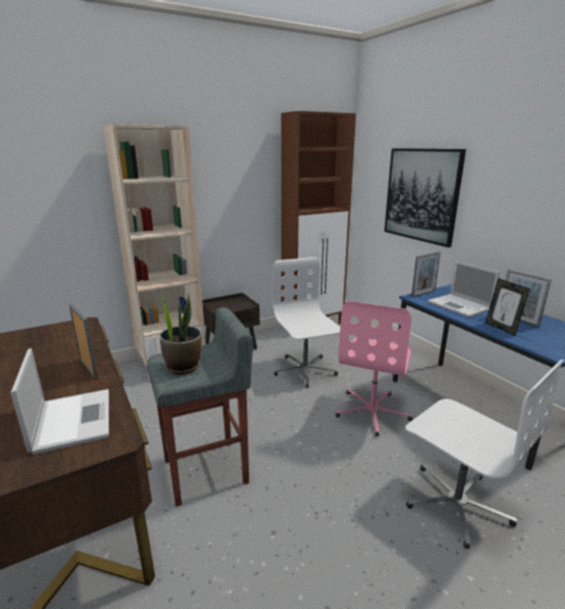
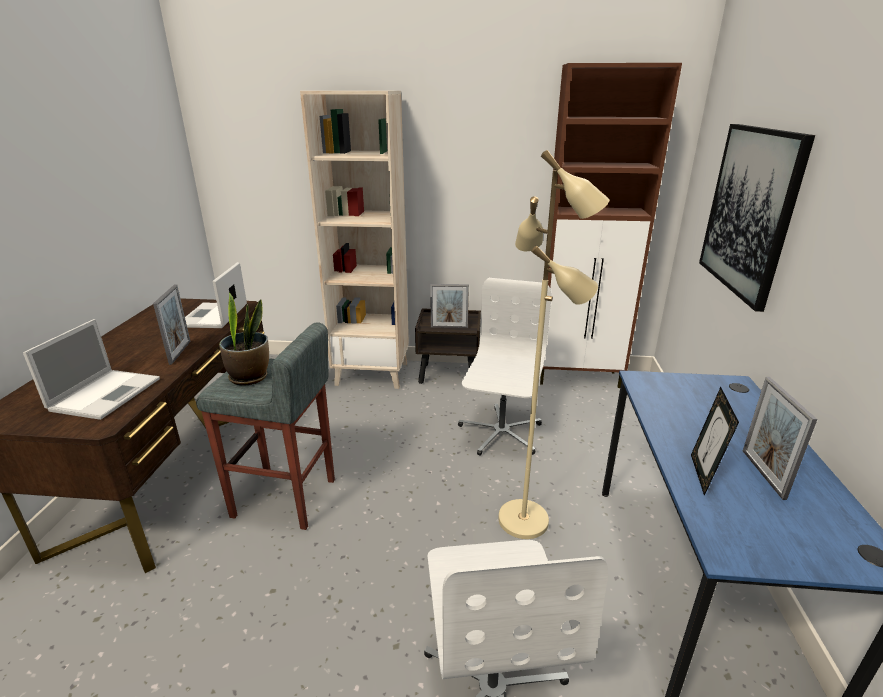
camera: 35 degrees right, 5 degrees up
(372, 411) = (524, 519): pink office chair -> beige floor lamp
(423, 294) = (665, 377): picture frame -> picture frame (449, 327)
(460, 306) = (696, 415): laptop -> laptop (213, 316)

